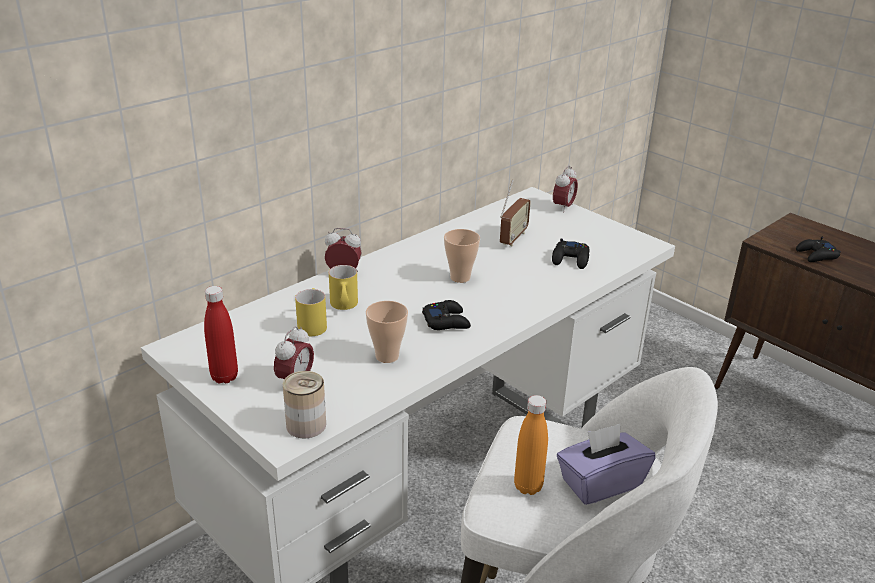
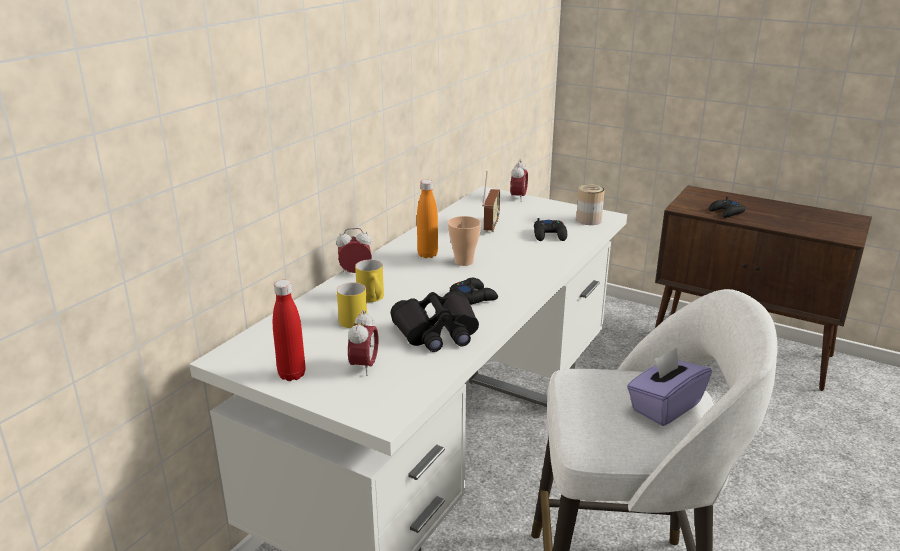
camera: 15 degrees left, 5 degrees down
(306, 425) = (397, 401): can -> can (588, 220)
(387, 356) = (437, 332): cup -> black binoculars
(528, 486) = (606, 421): orange bottle -> orange bottle (427, 254)

